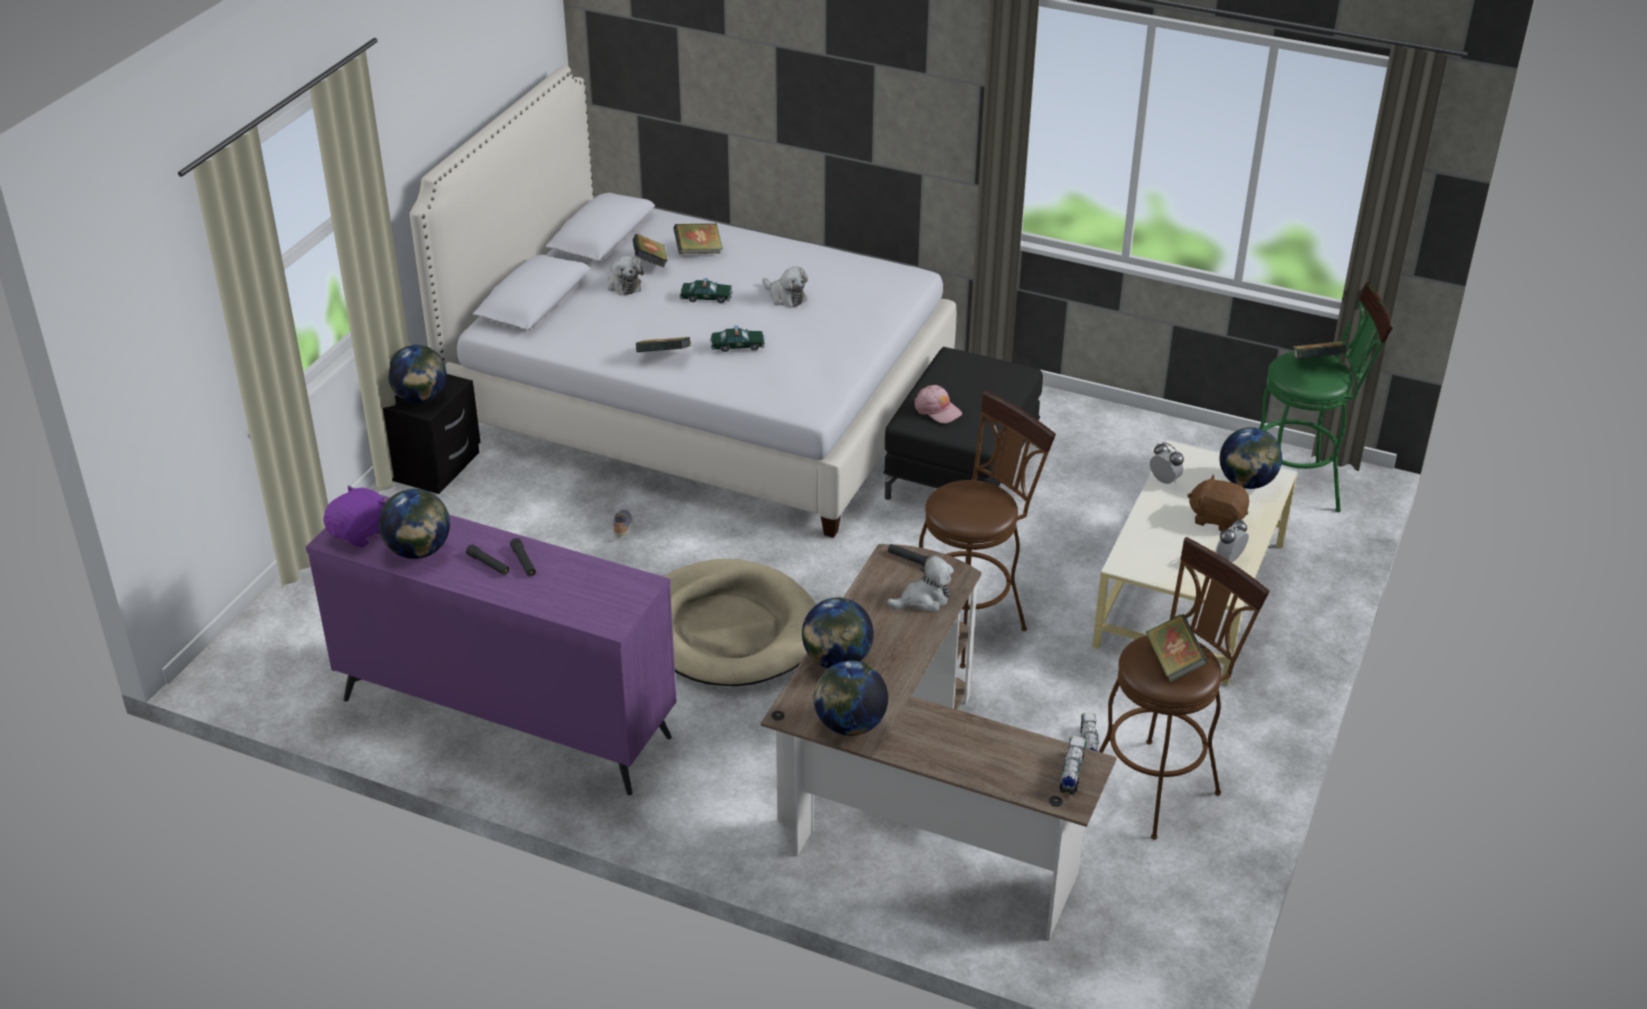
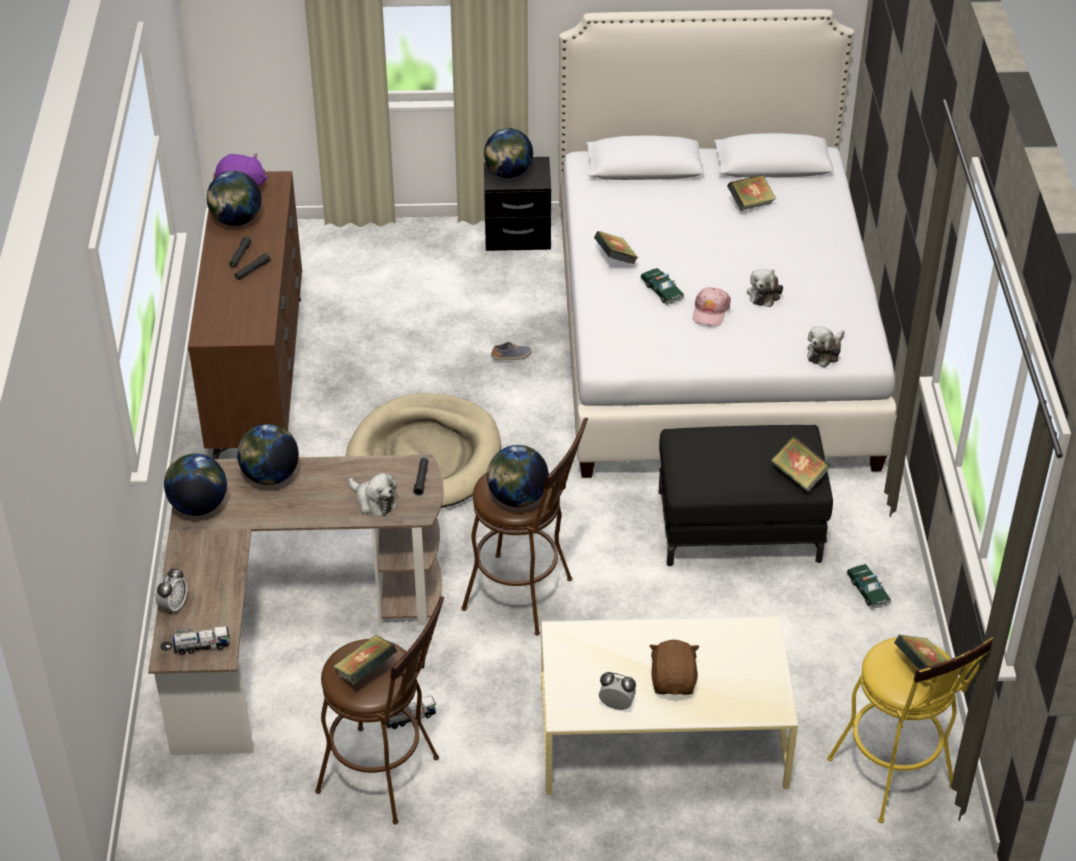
camera: 65 degrees right, 5 degrees up
(505, 717) = (260, 381): purple dresser -> brown dresser
(623, 284) = (706, 201): plush toy -> plush toy (825, 353)
(698, 251) = (793, 222): book -> book (799, 475)
(706, 297) = (723, 250): toy car -> toy car (867, 590)
(937, 410) = (702, 448): pink cap -> pink cap (710, 311)
(1164, 480) = (709, 629): alarm clock -> alarm clock (173, 605)
(1246, 483) = (748, 690): globe -> globe (517, 498)
(1299, 487) = (897, 780): green stool -> yellow stool

